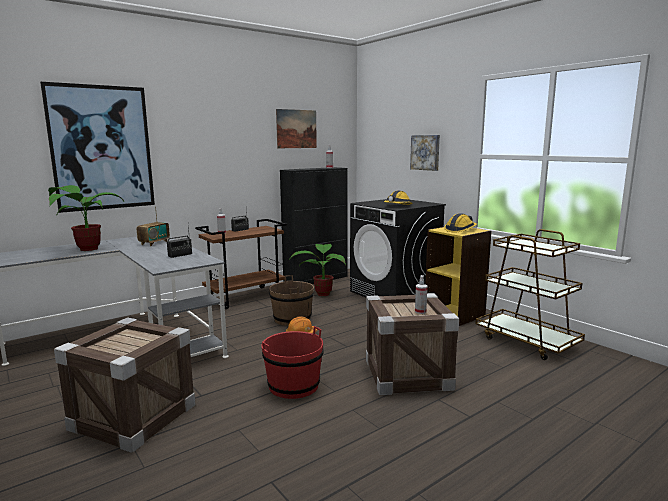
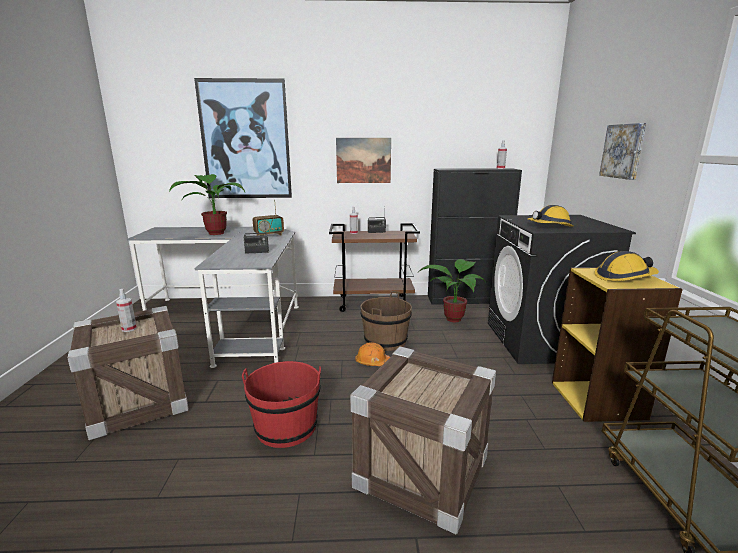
camera: 35 degrees right, 5 degrees up
(296, 129) = (462, 120): picture -> picture (363, 160)
(420, 311) = (437, 395): spray bottle -> spray bottle (129, 329)

